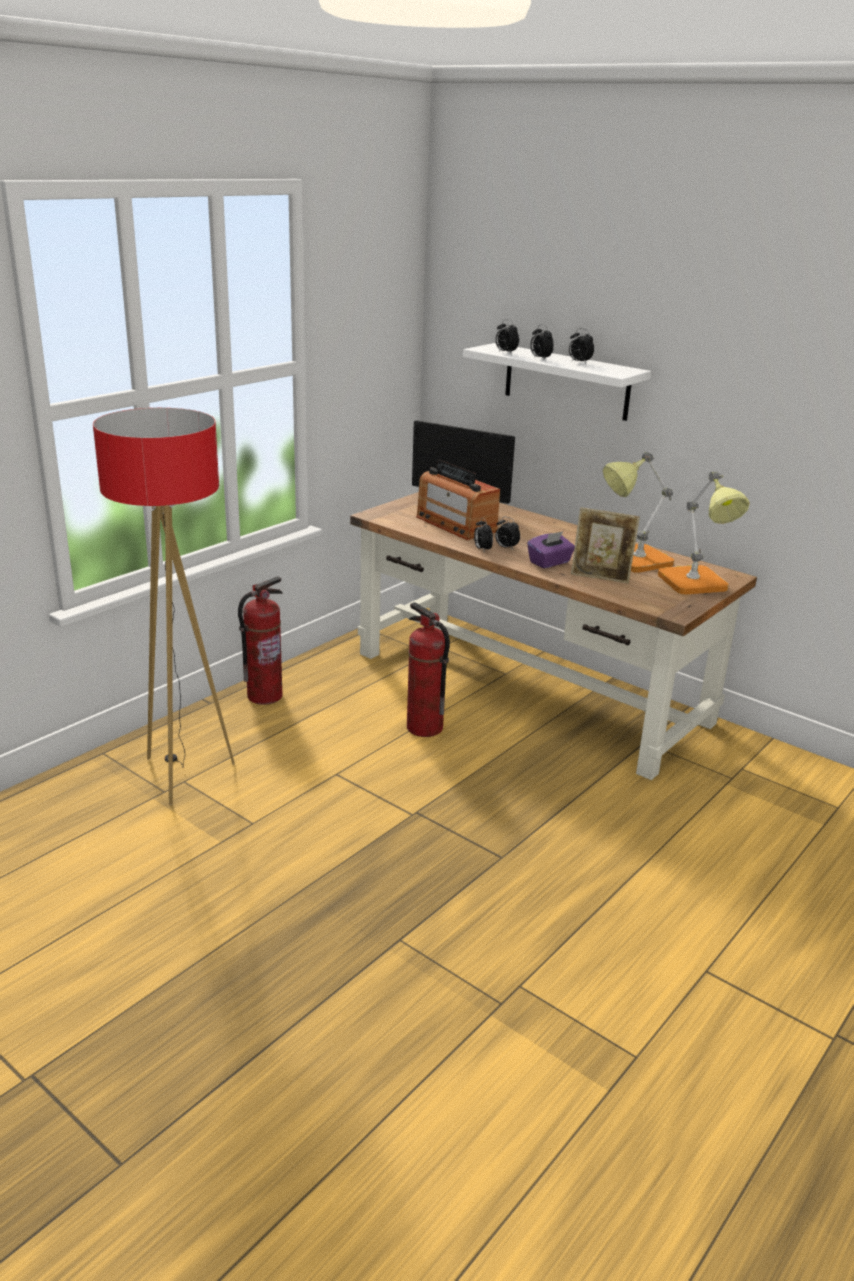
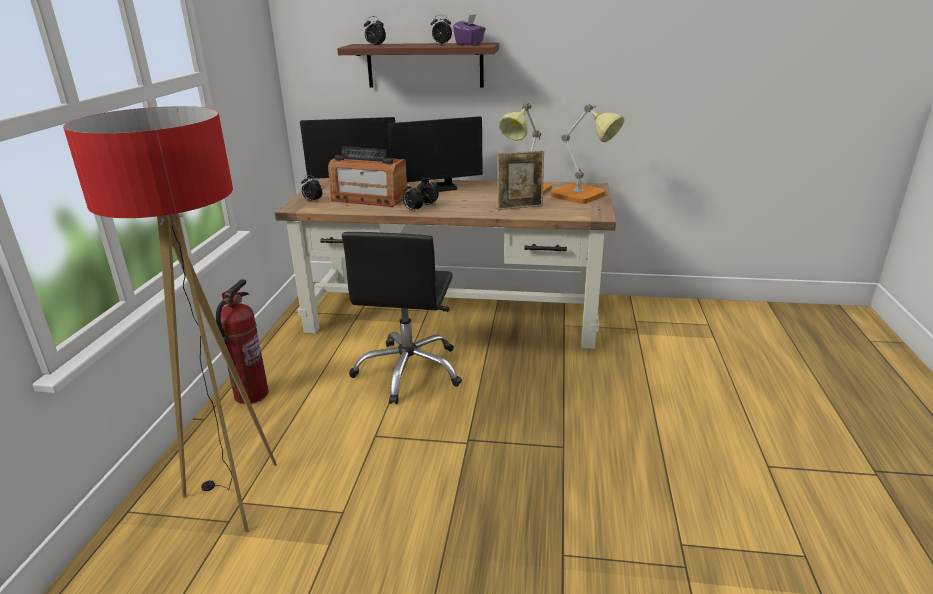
camera: 30 degrees left, 0 degrees up
(424, 728) = (409, 371): fire extinguisher -> black office chair
(540, 358) = (409, 45): alarm clock -> alarm clock (312, 201)
(543, 530) = (437, 188): none -> monitor
(550, 562) = (472, 206): purple tissue box -> purple tissue box (470, 44)
(566, 381) = (425, 65): white shelf -> brown shelf

